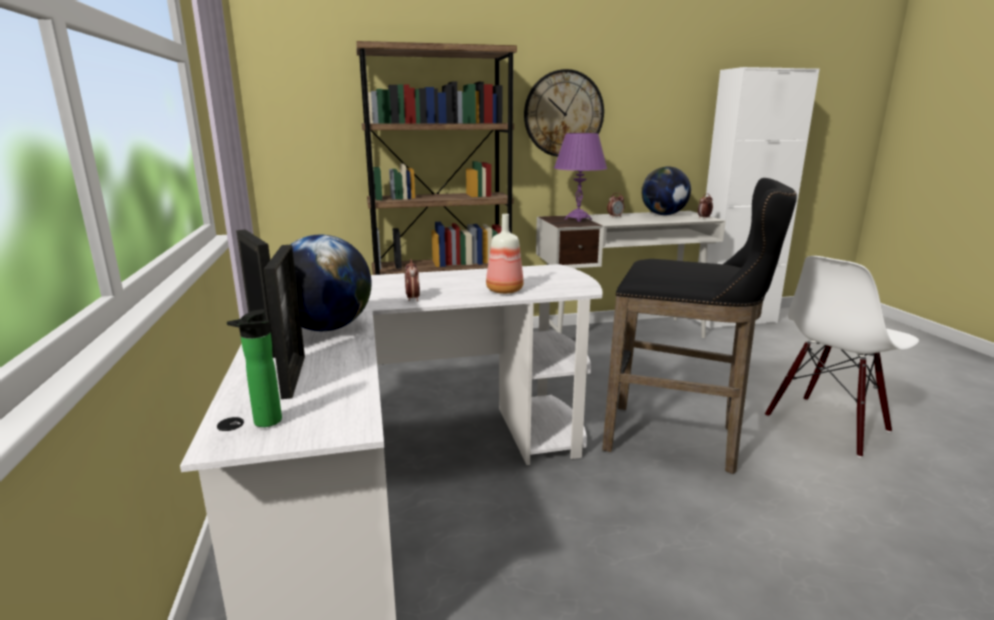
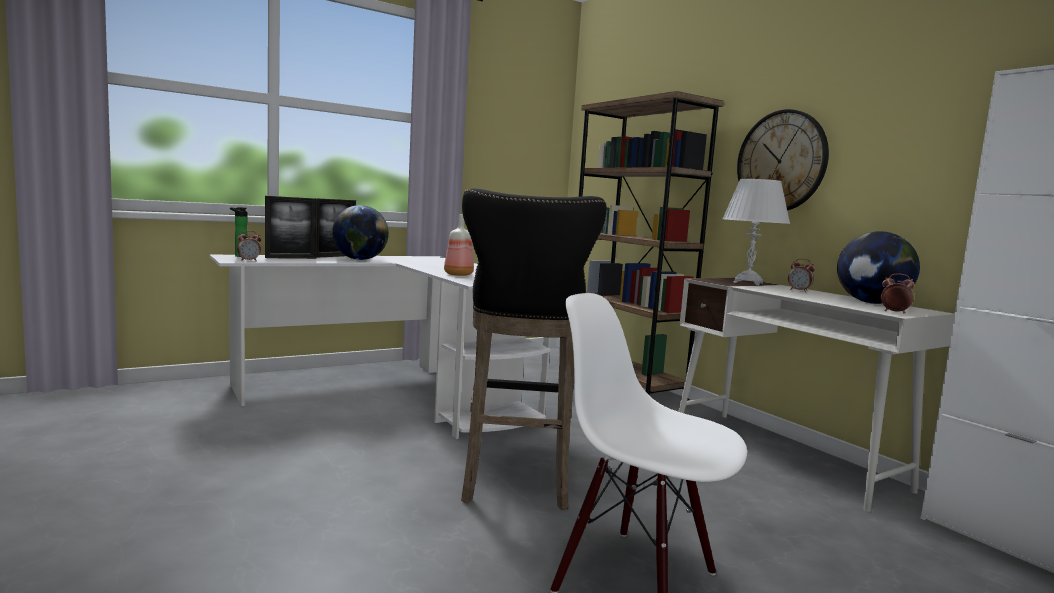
camera: 70 degrees right, 10 degrees down
(412, 298) = (424, 266): alarm clock -> alarm clock (249, 261)
(578, 219) = (748, 283): purple table lamp -> white table lamp

